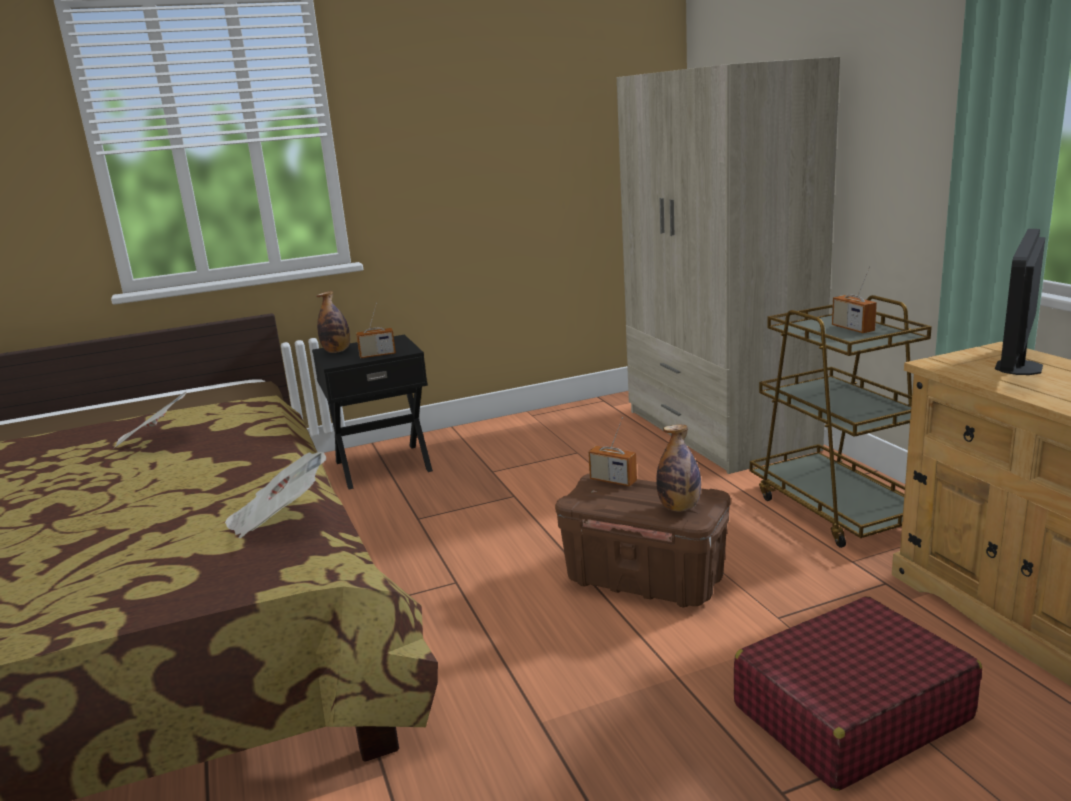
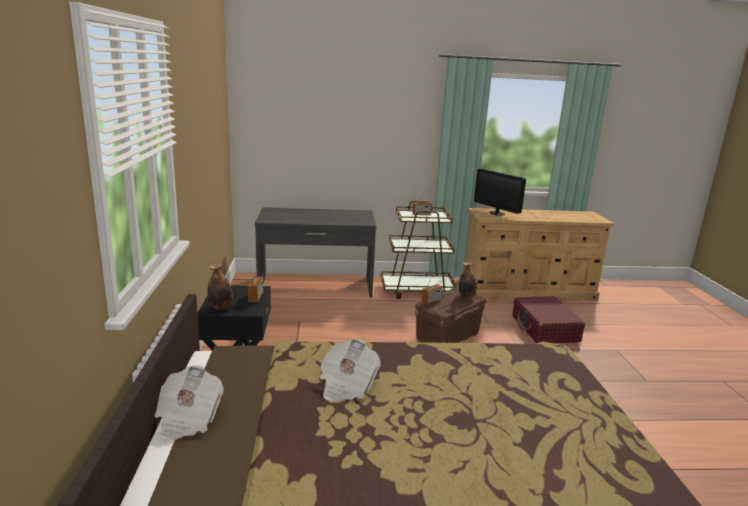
camera: 75 degrees left, 0 degrees up
(278, 520) = (507, 349): newspaper -> newspaper (187, 419)
(718, 430) = (315, 286): beige wardrobe -> grey desk

